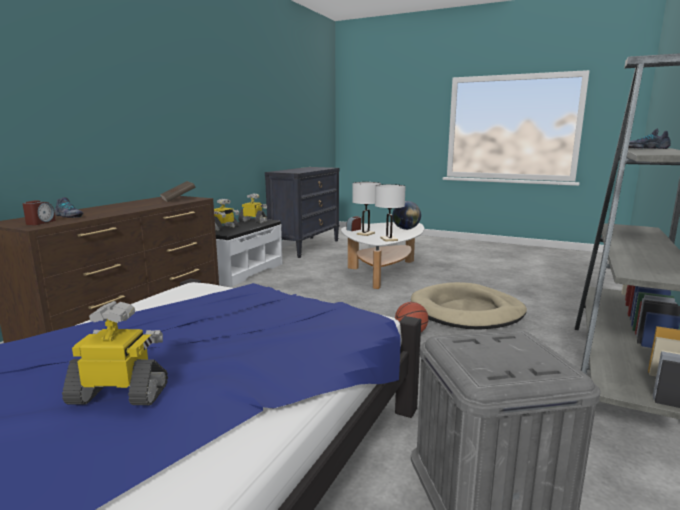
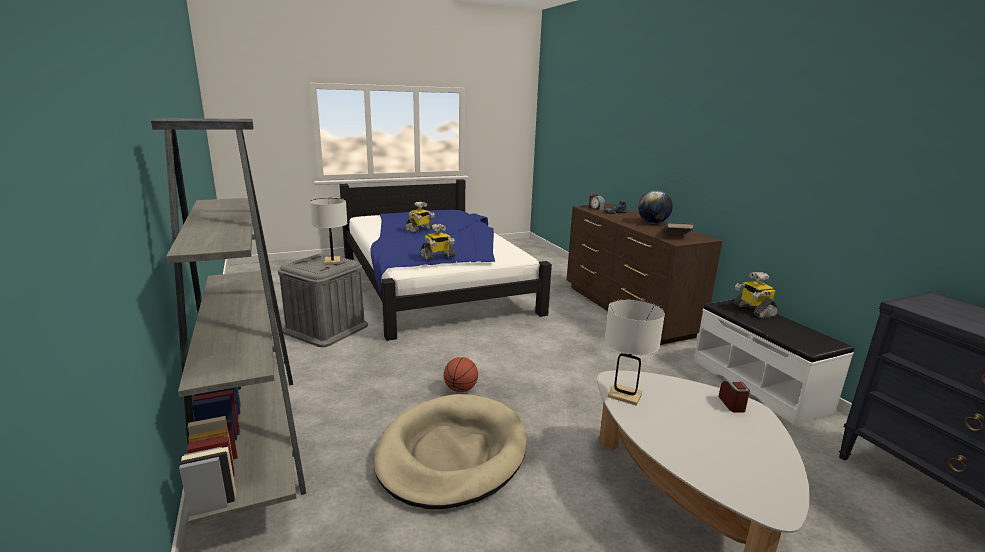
camera: 130 degrees right, 5 degrees up
(253, 221) = (803, 336): toy robot -> toy robot (437, 257)
(365, 234) = (684, 397): white table lamp -> white table lamp (332, 261)
(406, 229) = (699, 457): globe -> globe (653, 223)
(645, 148) = (215, 239): shoe -> none

